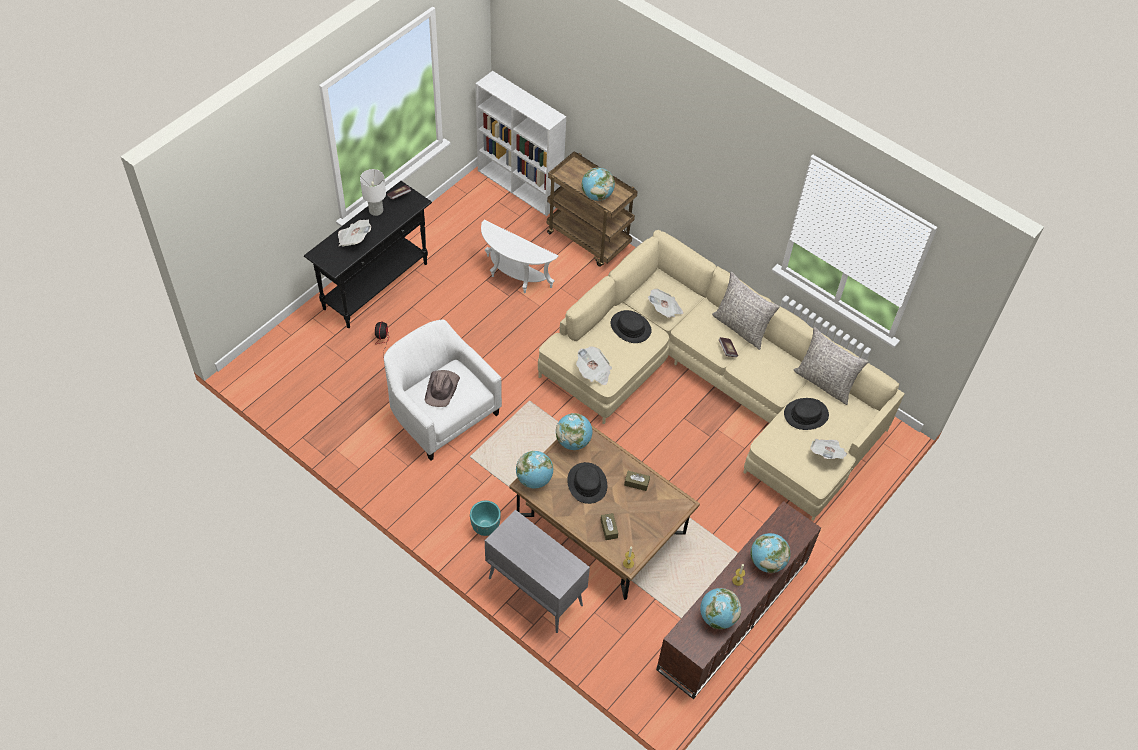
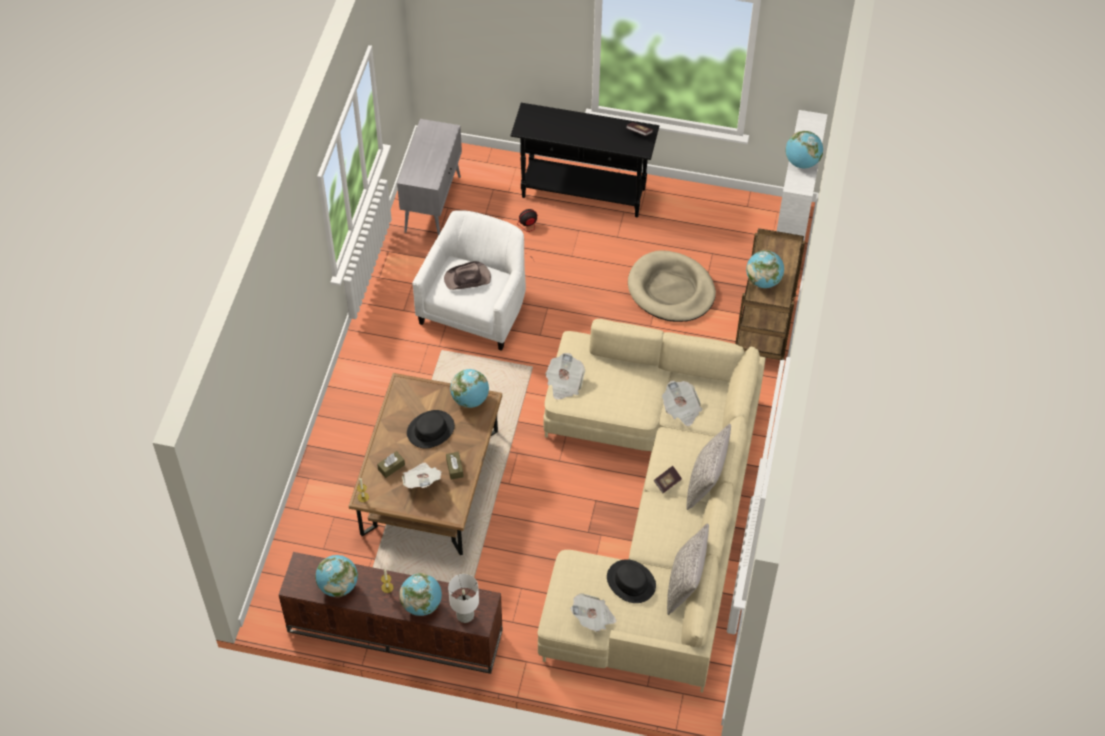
camera: 65 degrees right, 0 degrees up
(354, 239) = (563, 126): newspaper -> newspaper (422, 481)
(375, 210) = (608, 125): white table lamp -> white table lamp (464, 615)
(486, 527) = (374, 396): turquoise planter -> none
(514, 277) = (671, 290): white side table -> beige dog bed
(534, 479) = (410, 388): globe -> globe (802, 162)
(534, 591) = (330, 461): grey cabinet -> grey cabinet (433, 204)
(630, 327) = (638, 390): black hat -> none

